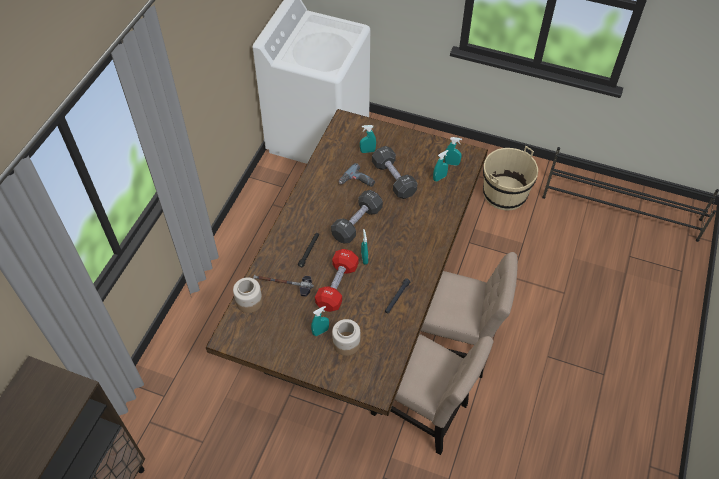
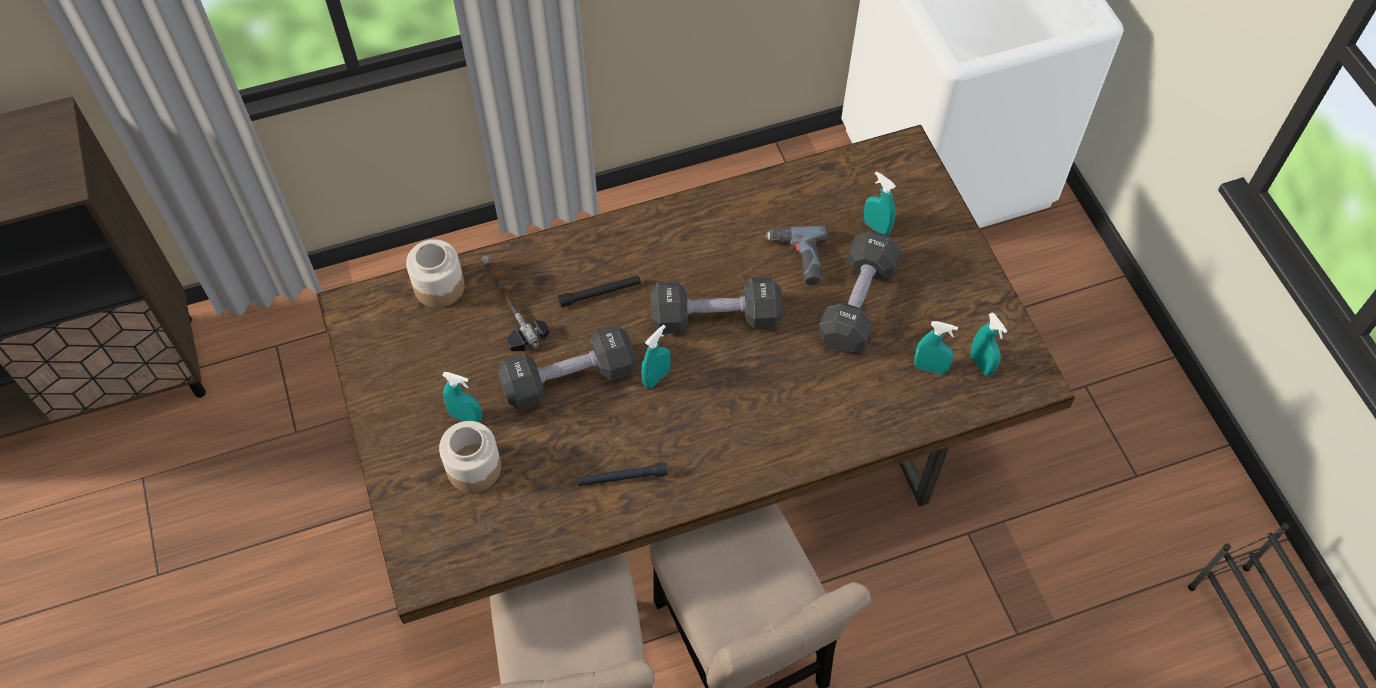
camera: 50 degrees right, 5 degrees up
(337, 286) = (569, 379): red dumbbell -> black dumbbell
(505, 194) = (1129, 518): beige bucket -> none

